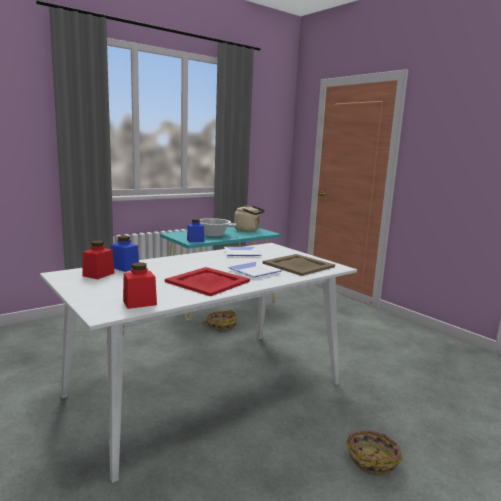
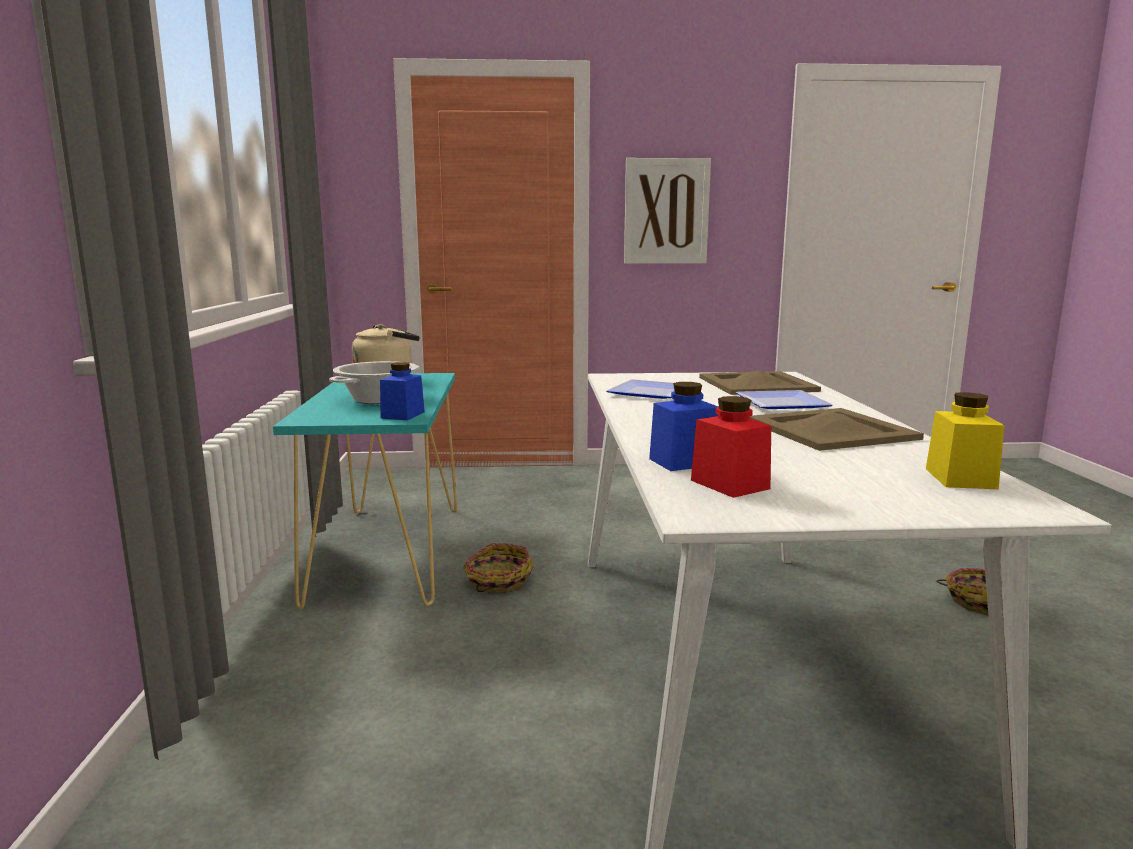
camera: 55 degrees left, 0 degrees up
(139, 303) = (960, 478): red jar -> yellow jar
(208, 282) = (832, 430): red tray -> beige tray
(440, 161) = (666, 211): none -> picture

